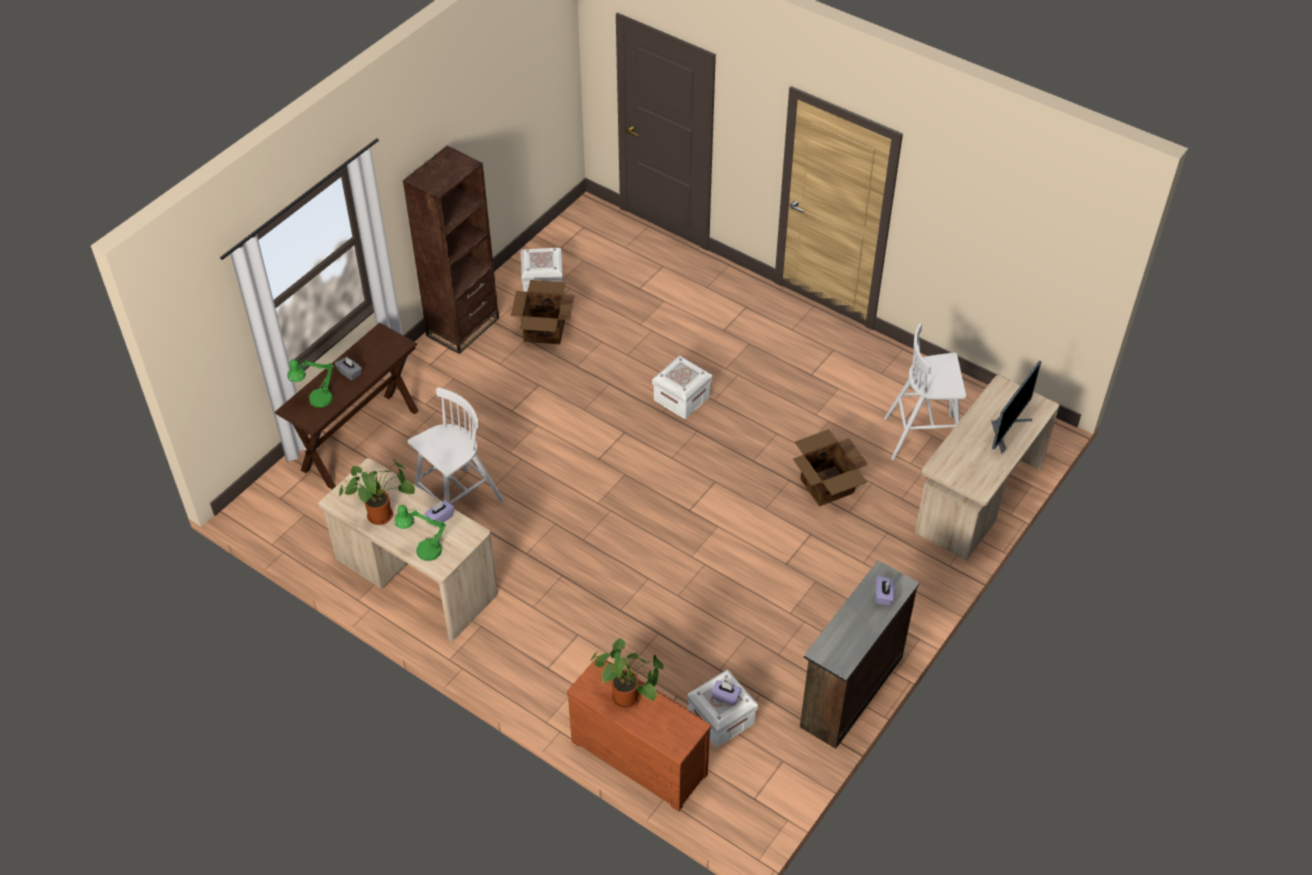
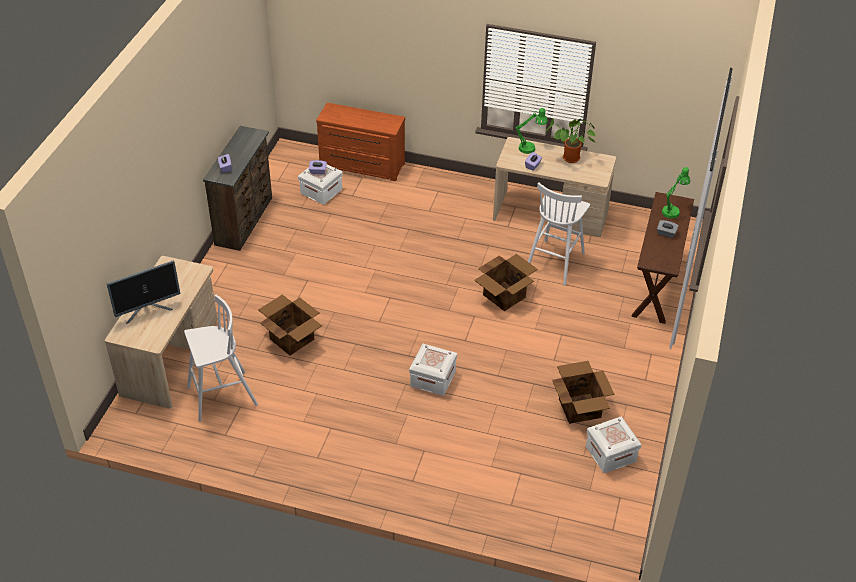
camera: 160 degrees right, 5 degrees down
(463, 327) = (649, 393): brown bookcase -> none
(547, 475) = (505, 296): none -> cardboard box
(629, 698) = (367, 120): potted plant -> none
(1007, 429) = (148, 310): monitor -> monitor turned 135 degrees counterclockwise

